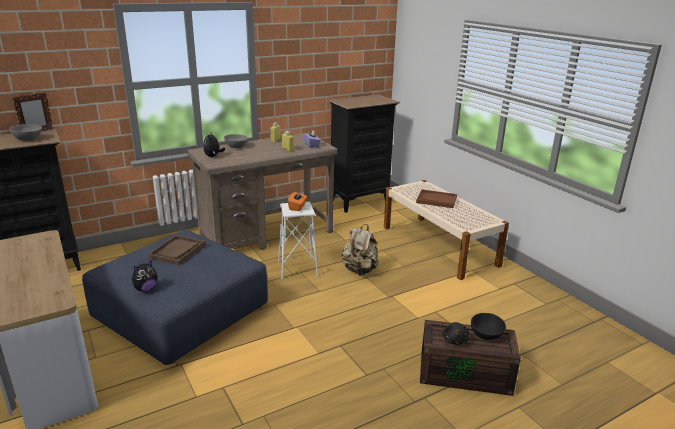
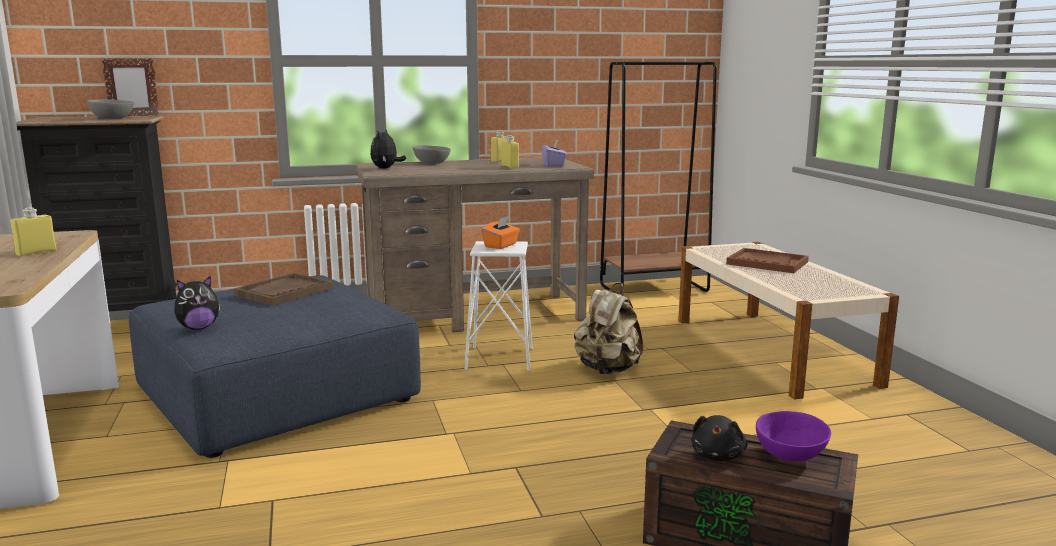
camera: 15 degrees right, 10 degrees down
(41, 260) = (36, 252): none -> yellow bottle
(360, 202) = (653, 289): black dresser -> clothes rack
(485, 334) = (789, 453): black bowl -> purple bowl

